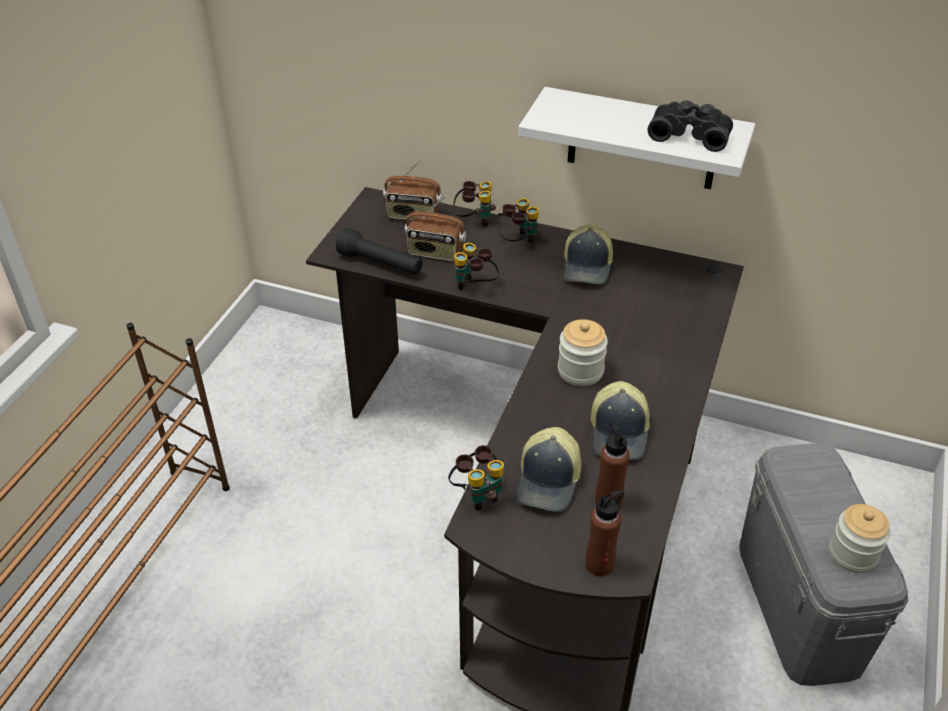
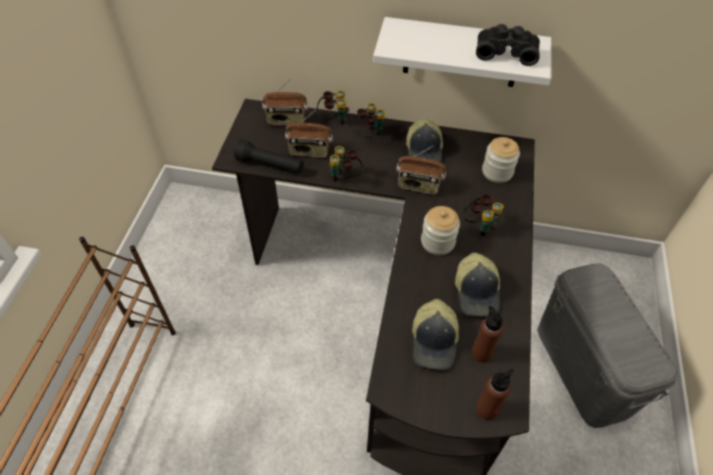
camera: 10 degrees left, 10 degrees up
(478, 494) = (384, 360): binoculars -> binoculars (479, 225)
(570, 305) = (418, 185): none -> radio
(852, 554) = (637, 349): jar -> jar (497, 172)

